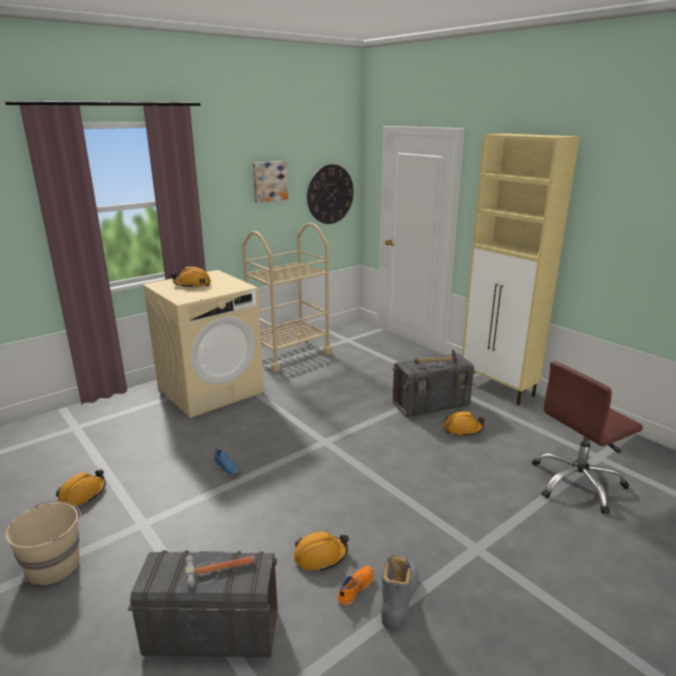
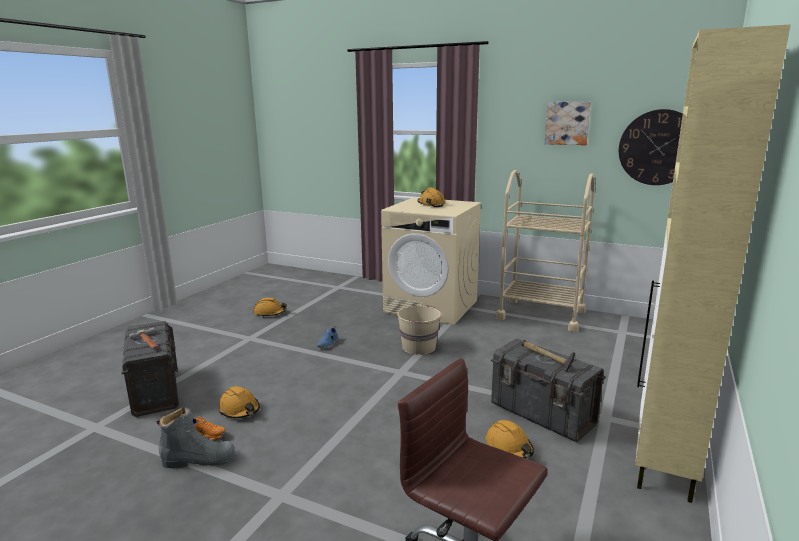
camera: 65 degrees right, 5 degrees down
(54, 565) = (204, 328): beige bucket -> beige bucket (419, 347)

